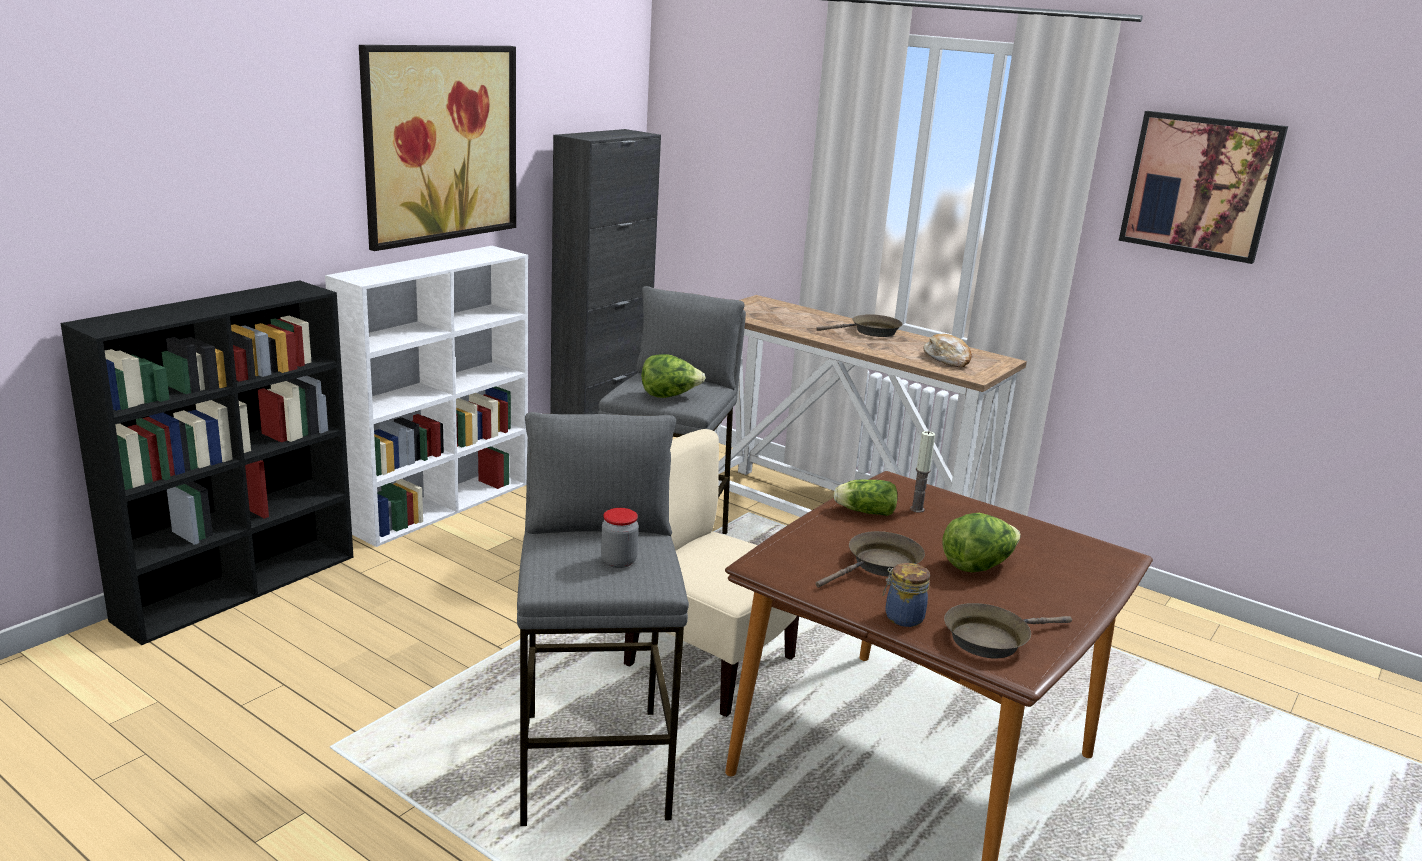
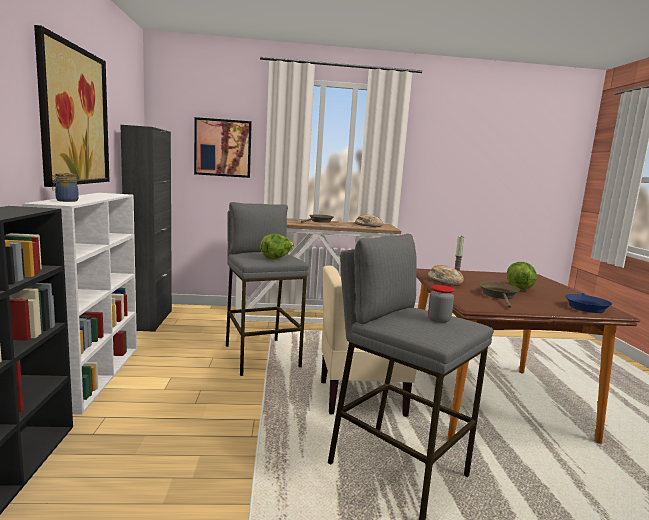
camera: 40 degrees left, 10 degrees down
(863, 511) = (445, 281): lettuce -> bread
(902, 617) = (552, 309): jar -> jar (66, 201)
(991, 639) = (585, 307): brown frying pan -> blue frying pan
(1200, 185) = (444, 141): picture -> picture (223, 148)

